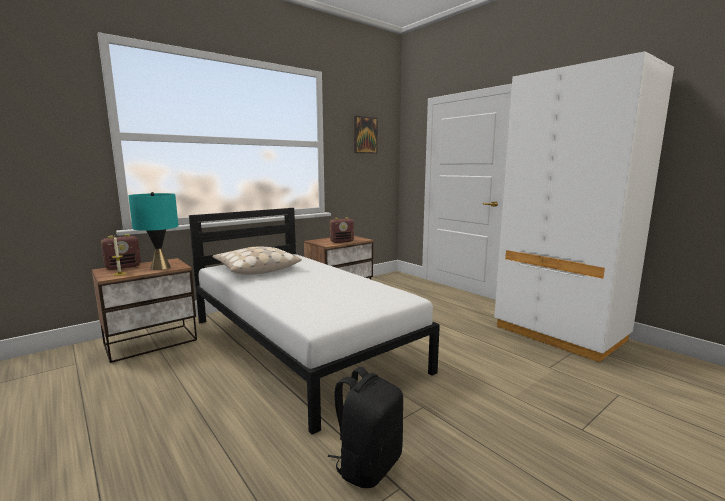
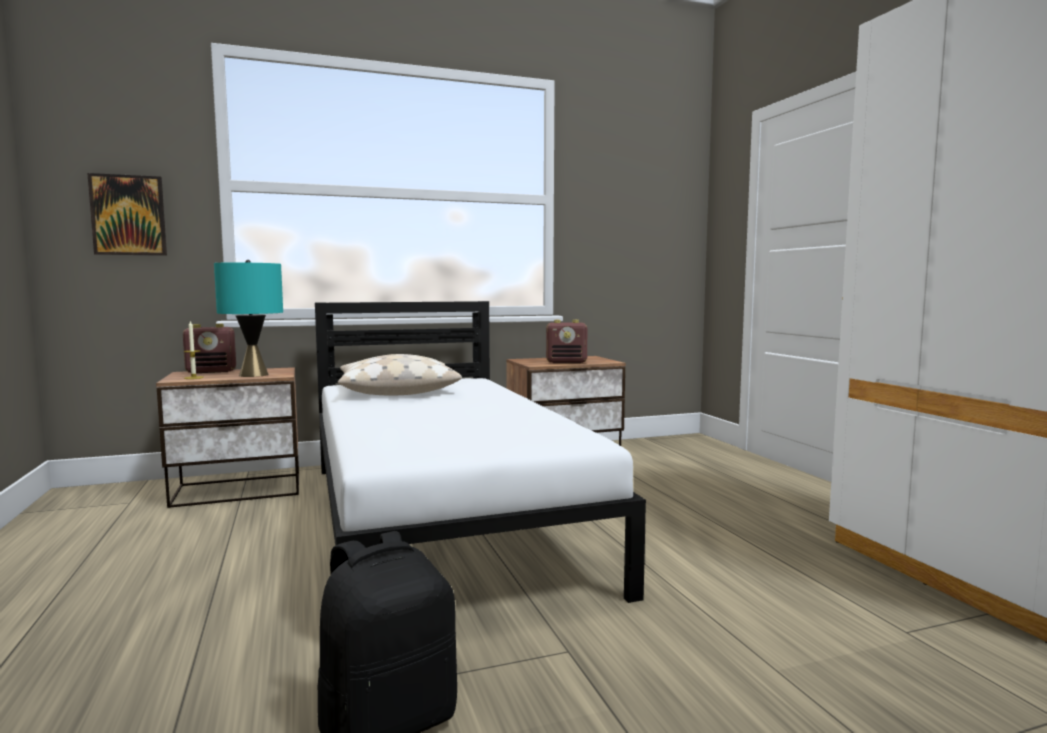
camera: 20 degrees right, 5 degrees down
(365, 135) = (636, 185): picture -> picture (128, 215)

